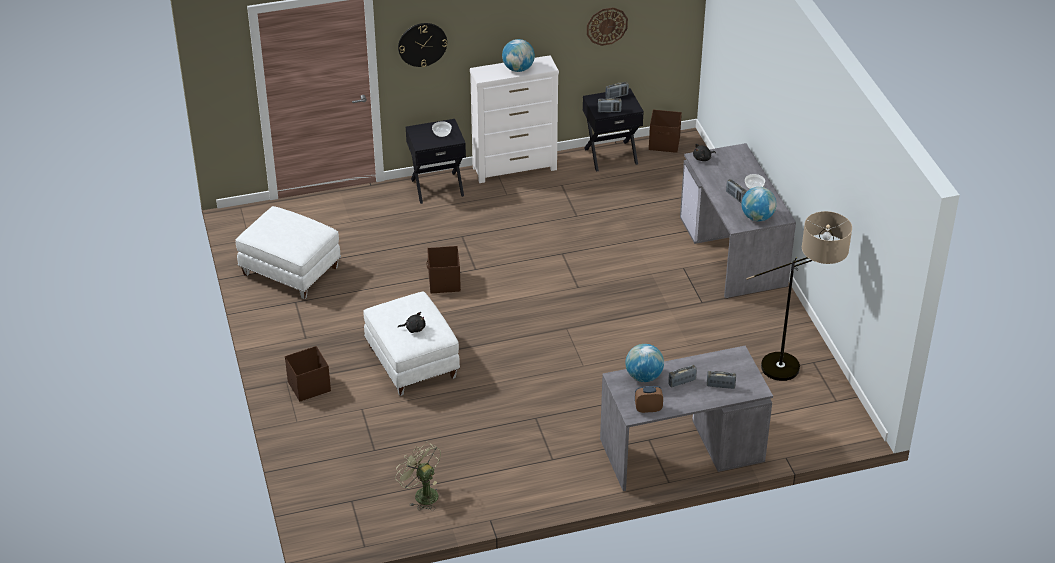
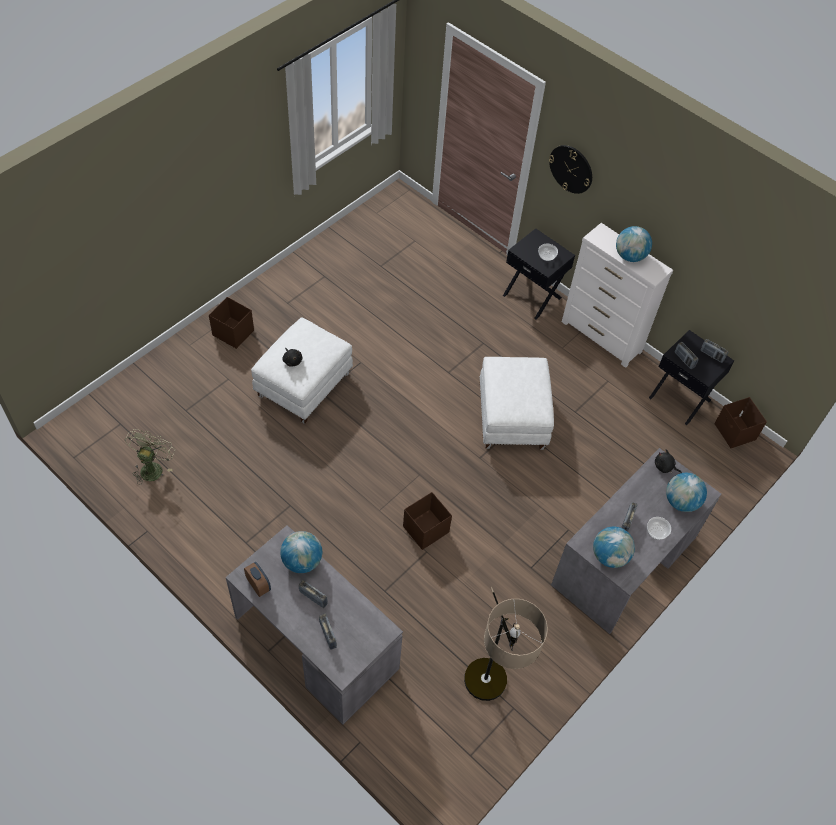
camera: 55 degrees right, 15 degrees up
(289, 271) = (357, 255): white ottoman -> white ottoman (511, 416)
(444, 283) = (415, 359): brown storage box -> brown storage box (425, 529)
(606, 26) = (737, 287): wall clock -> none
(738, 164) = (681, 502): none -> globe

